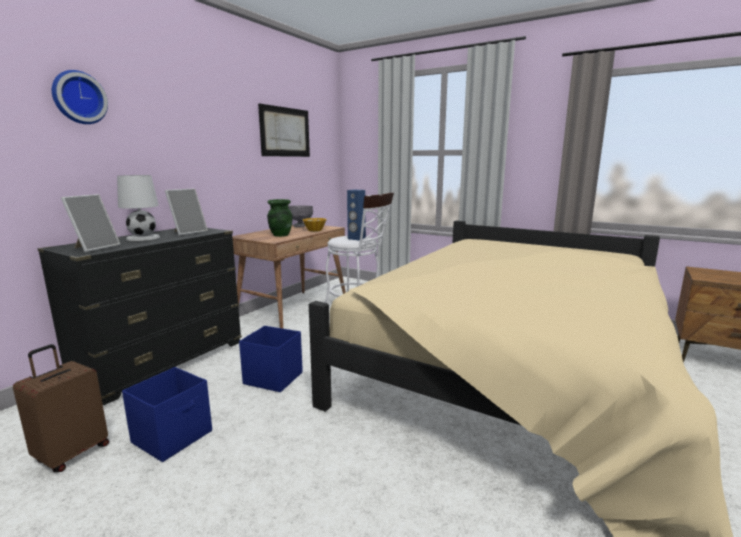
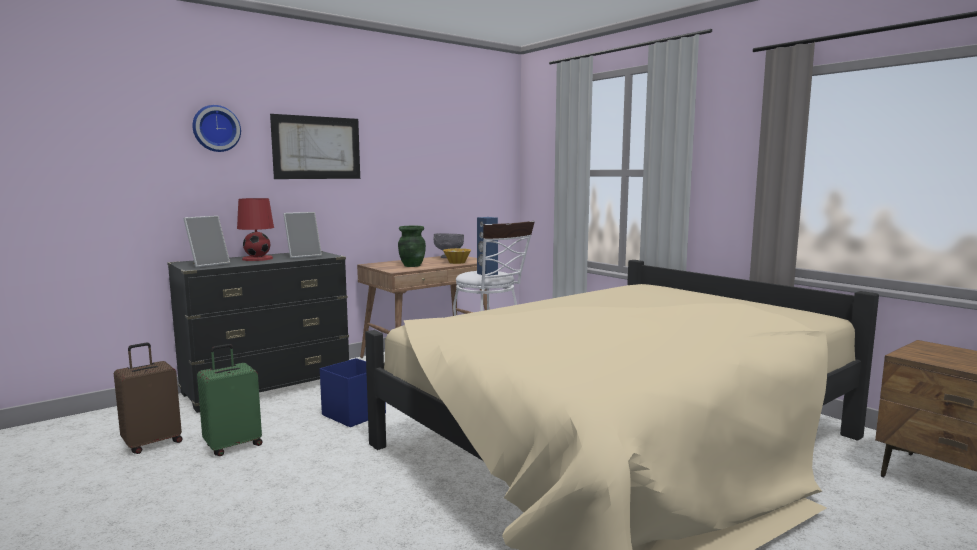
camera: 20 degrees right, 5 degrees down
(142, 238) = (257, 258): white table lamp -> red table lamp
(173, 436) = (233, 445): blue storage box -> green suitcase
(285, 132) = (441, 150): picture -> picture (317, 147)

